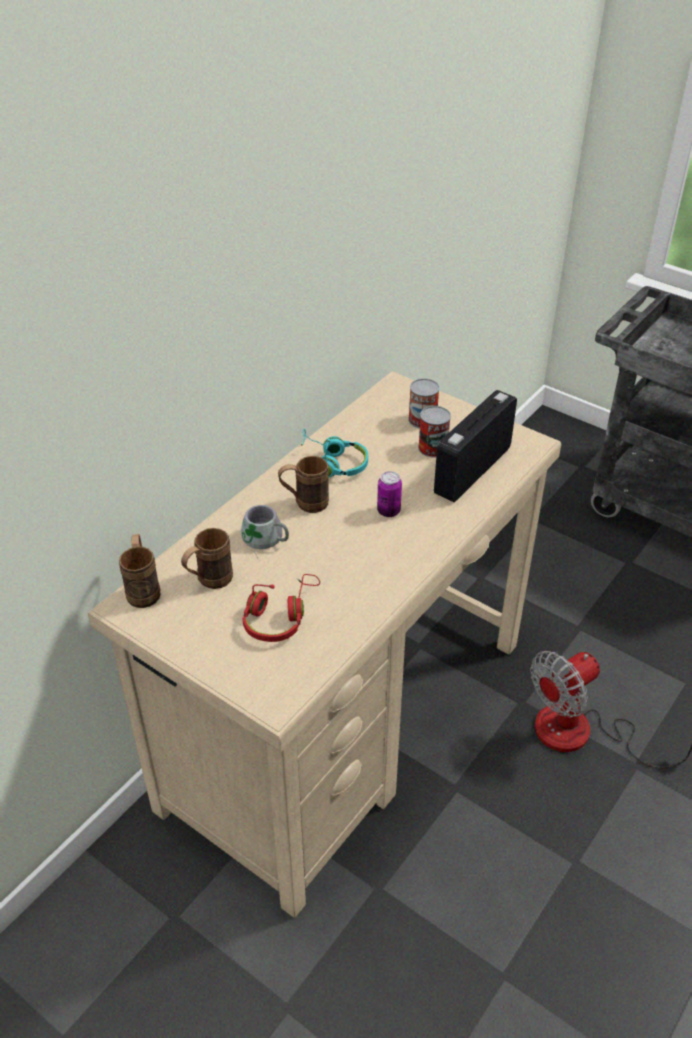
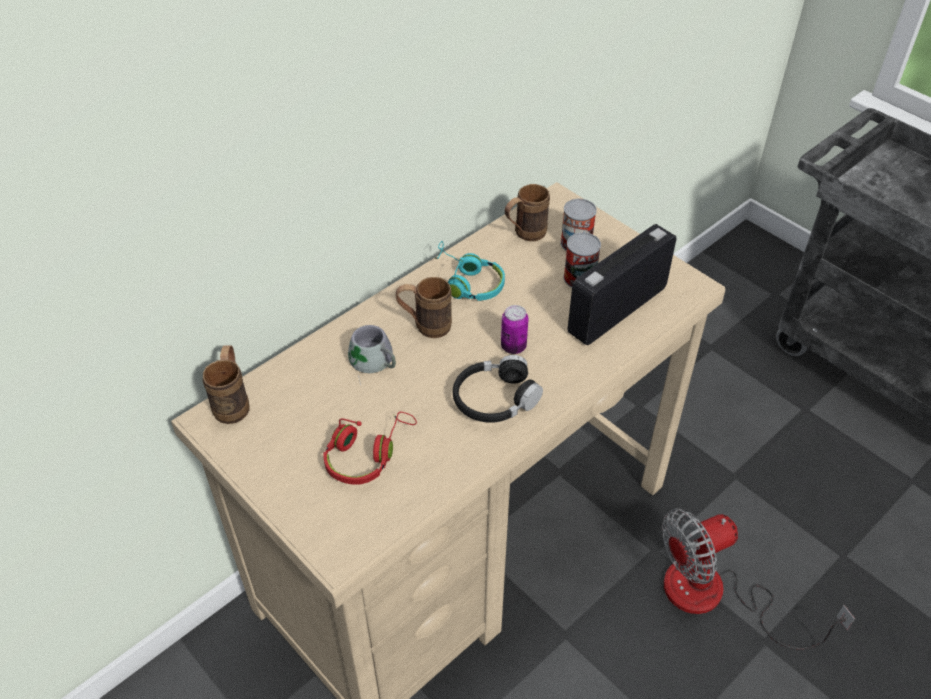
camera: 10 degrees right, 5 degrees up
(208, 581) = (302, 403): brown mug -> brown mug (524, 234)
(383, 556) = (495, 399): none -> black headphones

